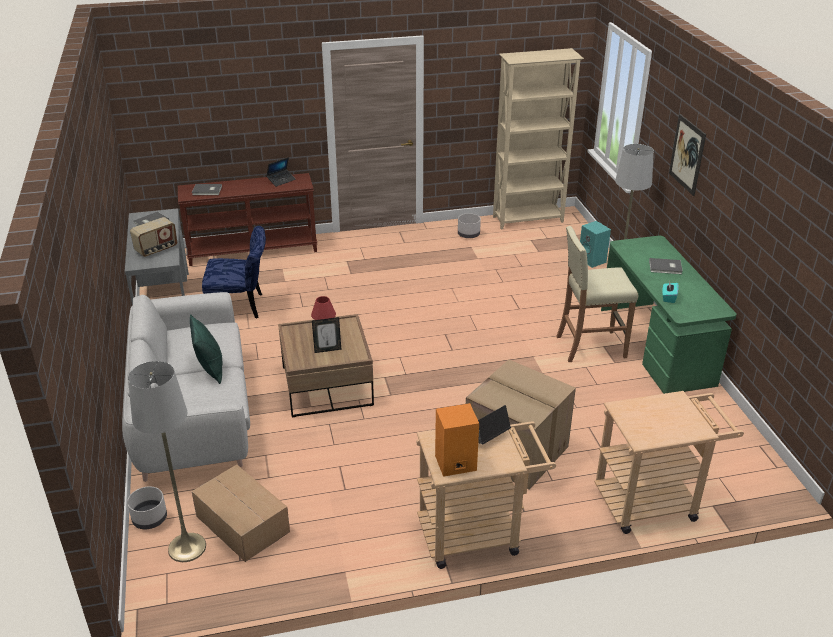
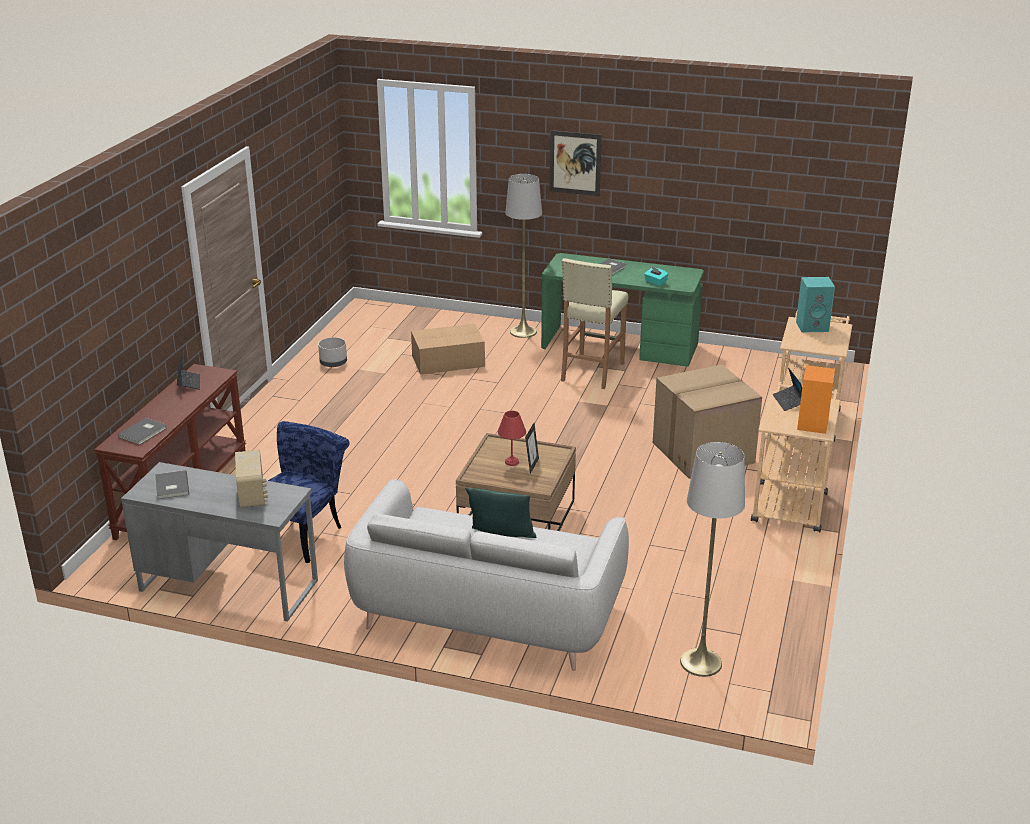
camera: 60 degrees left, 5 degrees down
(149, 518) = (639, 678): grey planter -> none
(242, 522) = (688, 620): cardboard box -> cardboard box (447, 361)
(528, 220) = (348, 326): beige bookcase -> none
(593, 260) = (461, 324): turquoise speaker -> turquoise speaker (813, 326)

